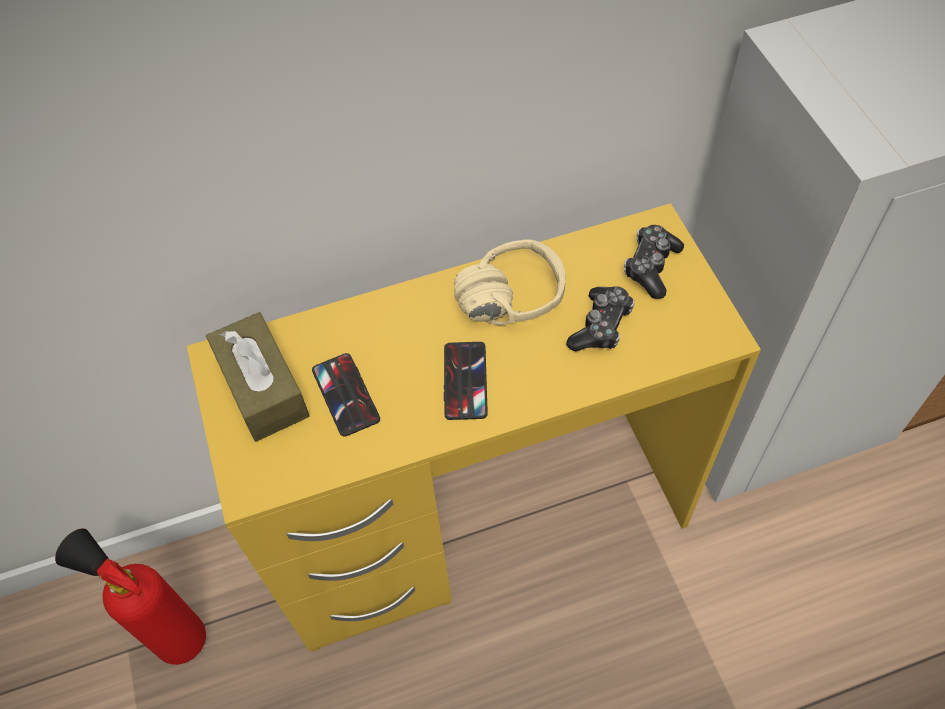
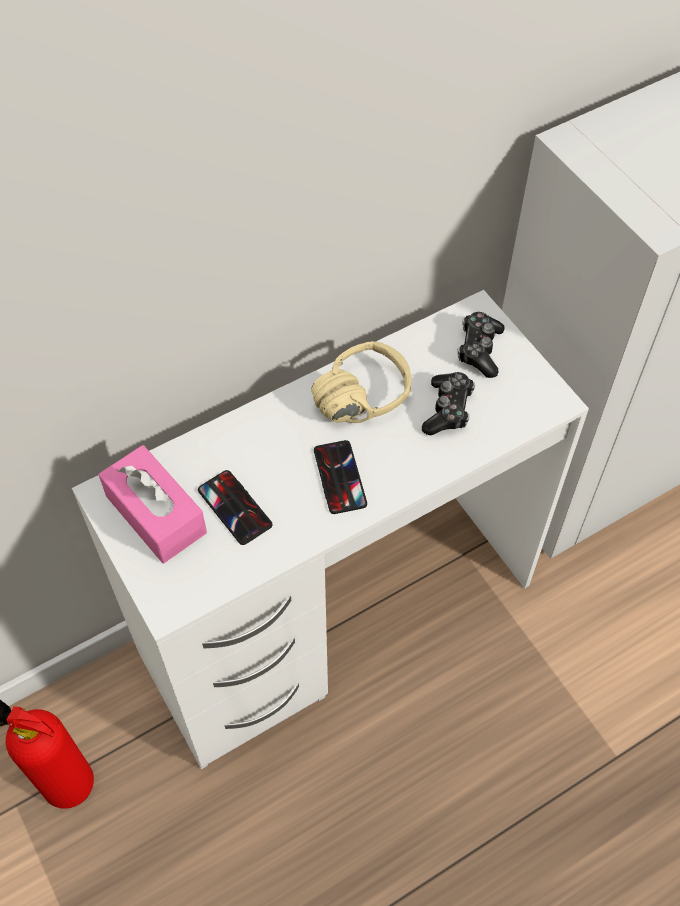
camera: 15 degrees left, 0 degrees up
(263, 388) = (156, 514): brown tissue box -> pink tissue box
(481, 521) = (336, 616): yellow desk -> white desk

